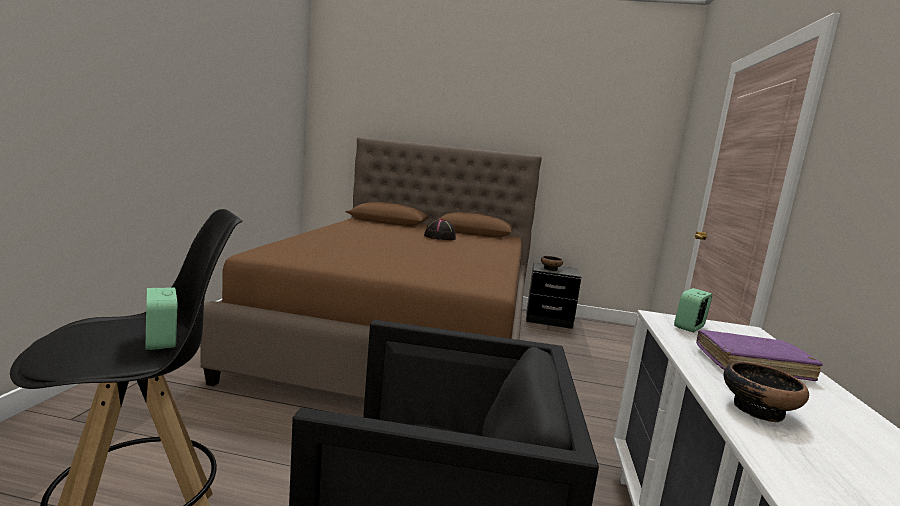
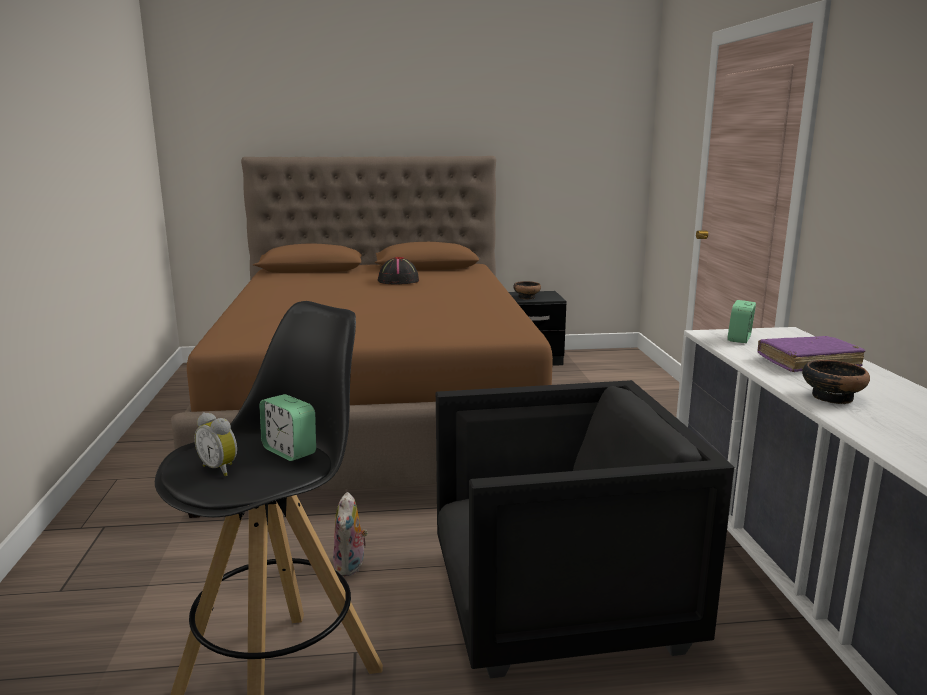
camera: 15 degrees left, 5 degrees up
(80, 343) = (221, 468): none -> alarm clock
(285, 459) = (351, 566): none -> plush toy

